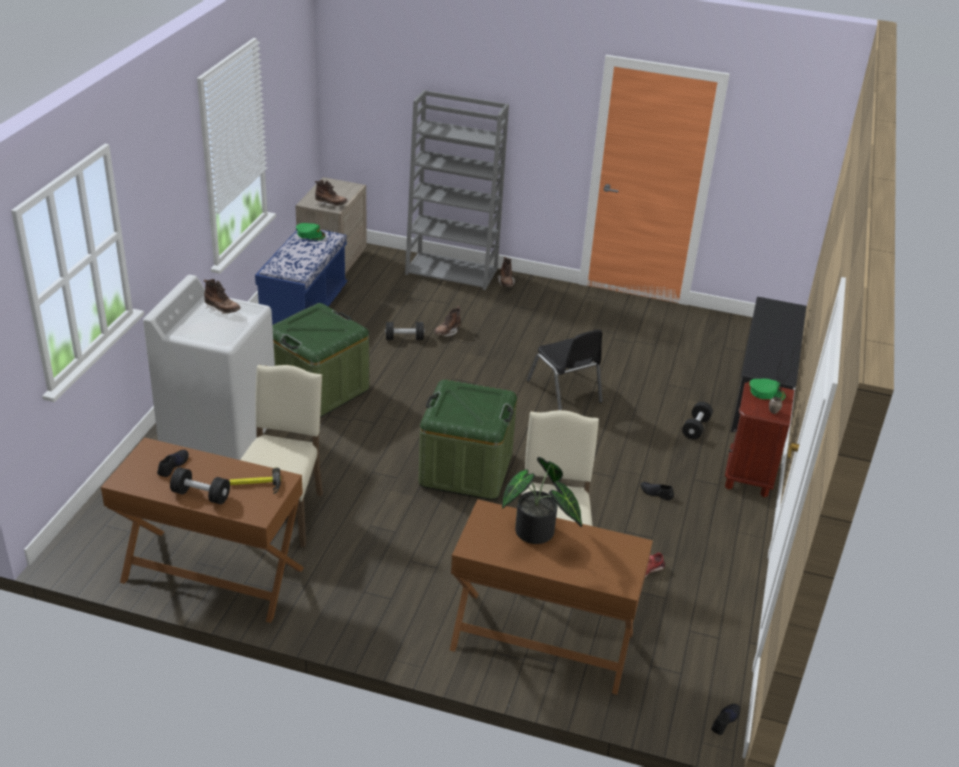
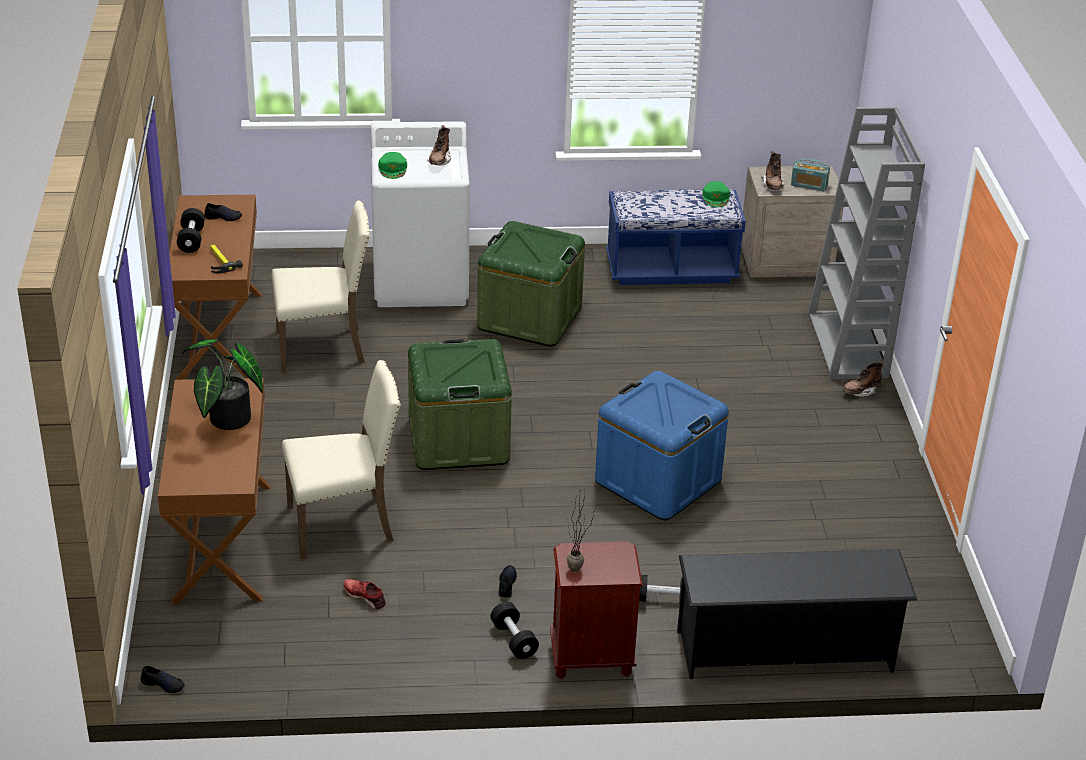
camera: 70 degrees right, 0 degrees up
(342, 192) = (809, 185): none -> radio
(404, 338) = (670, 346): black dumbbell -> black dumbbell (514, 640)
(447, 332) = (709, 372): brown boot -> none
(564, 391) = (658, 481): black chair -> blue storage box
(766, 392) = (615, 560): green cap -> green cap (393, 169)

